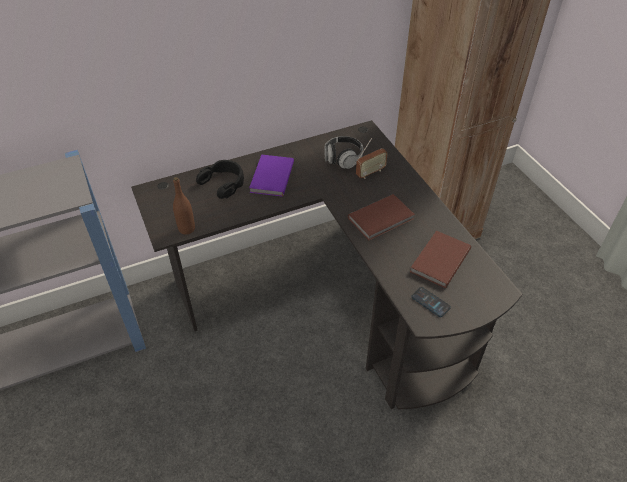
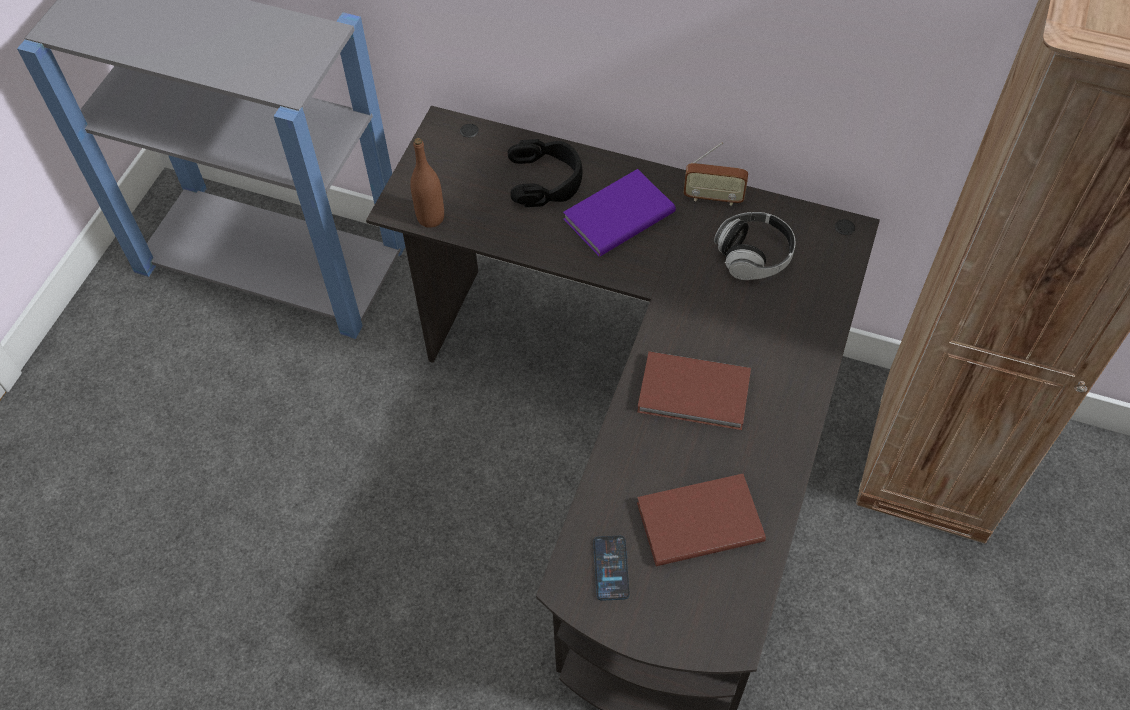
camera: 45 degrees right, 10 degrees up
(370, 173) = (766, 309): radio -> radio (713, 198)

